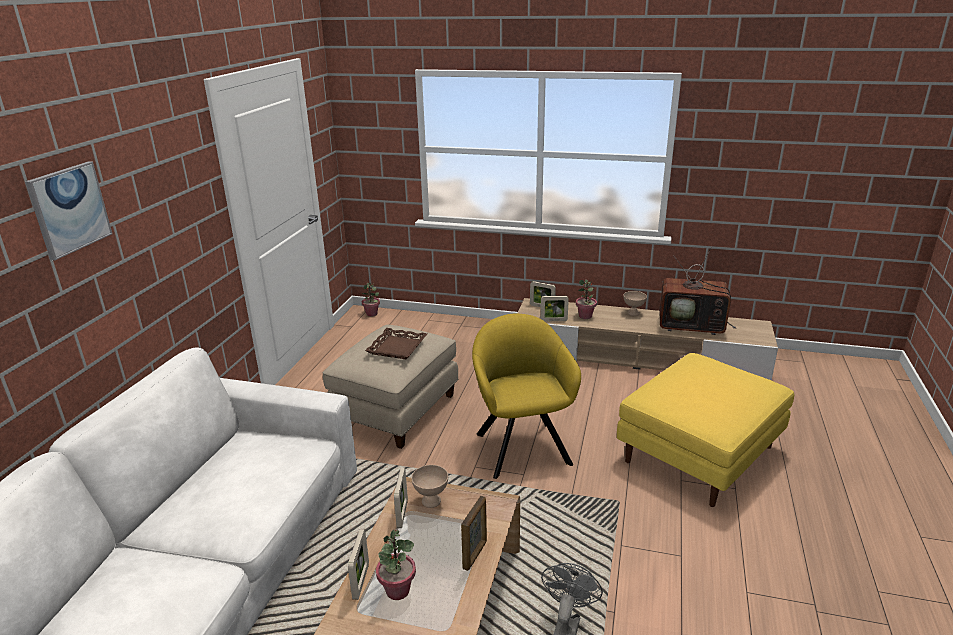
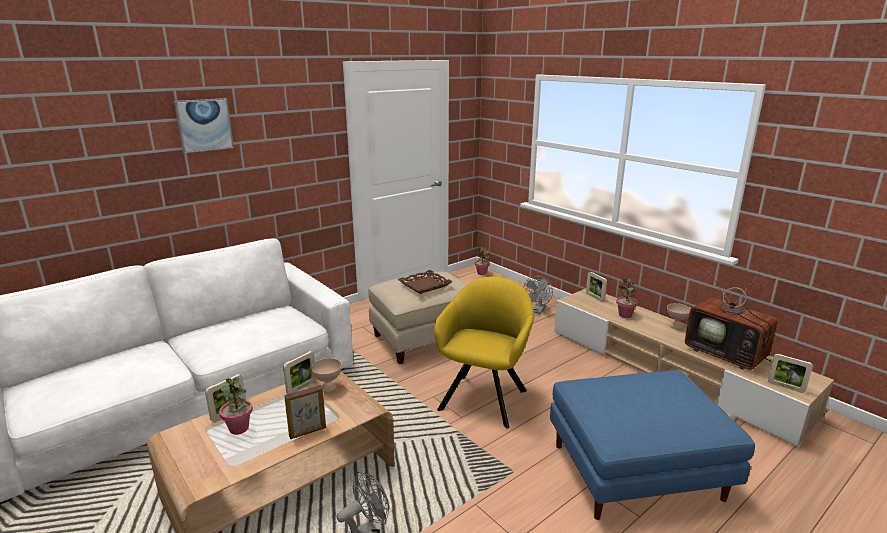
camera: 35 degrees right, 5 degrees down
(473, 338) = (537, 311): none -> grey fan
(554, 320) = (591, 310): picture frame -> picture frame (785, 387)
(699, 453) = (637, 470): yellow ottoman -> blue ottoman

